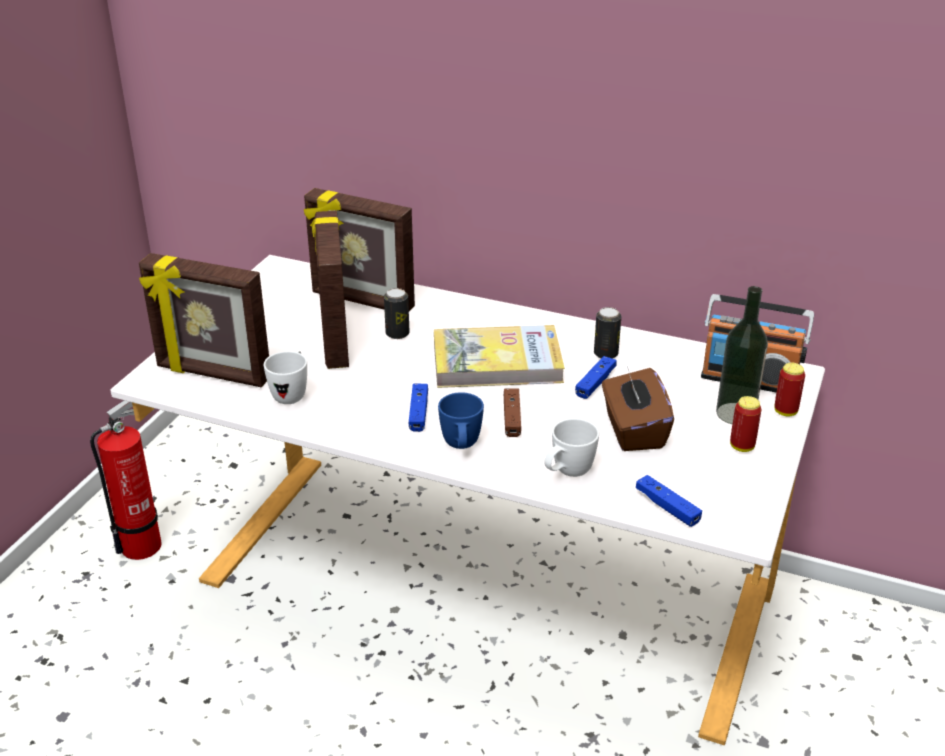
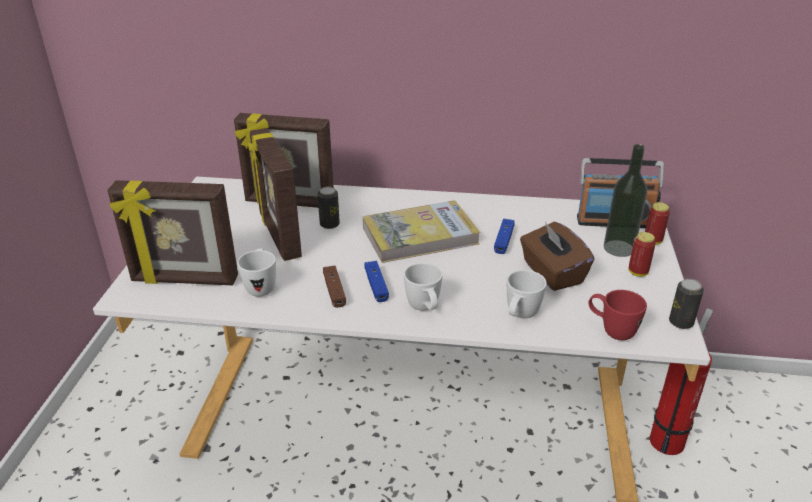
camera: 15 degrees left, 0 degrees up
(146, 543) = (124, 432): fire extinguisher -> fire extinguisher (668, 438)
(461, 447) = (425, 309): blue mug -> white mug
(512, 418) = (453, 278): brown game controller -> brown game controller (334, 291)
(606, 354) = (499, 217): can -> can (681, 322)
(667, 507) = (611, 330): blue game controller -> red mug

